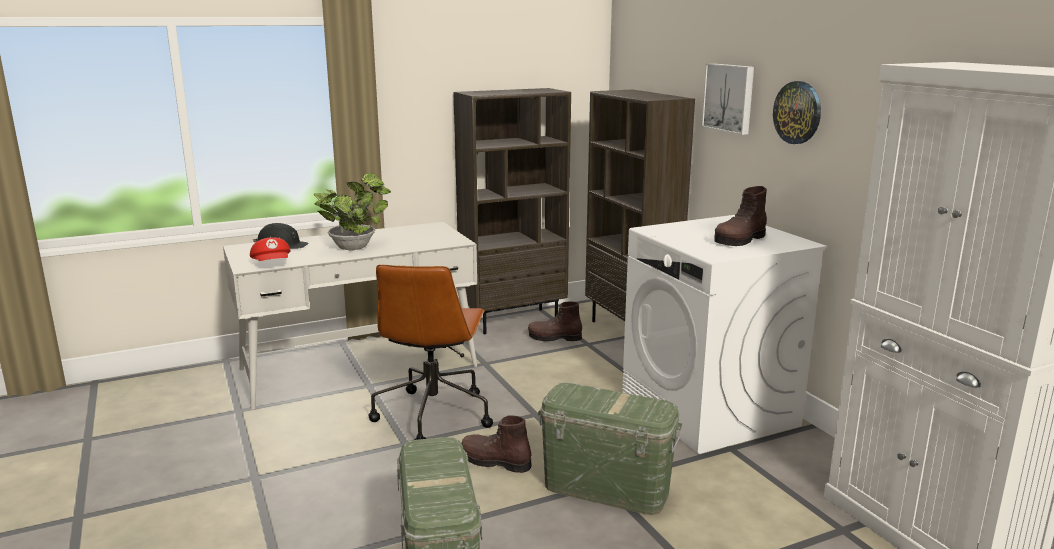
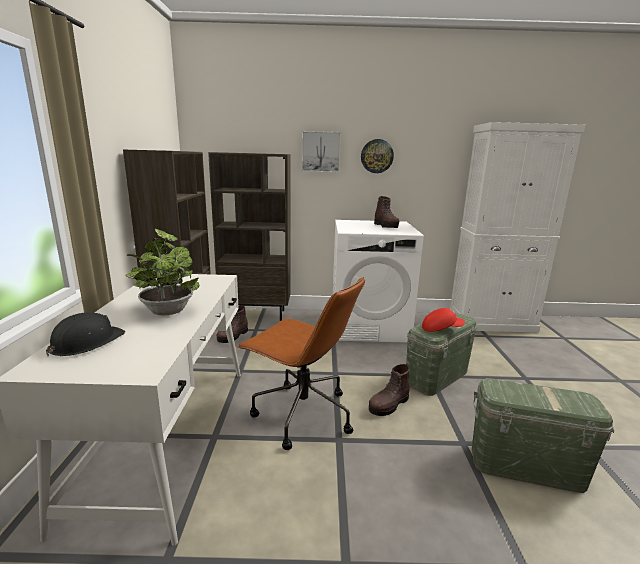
camera: 65 degrees left, 0 degrees up
(272, 264) = (158, 355): red cap -> red cap (441, 329)

